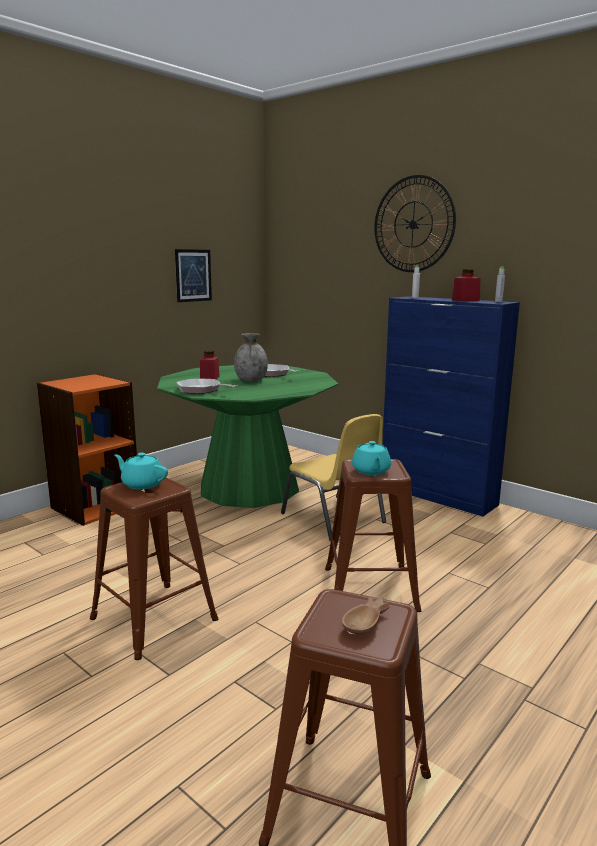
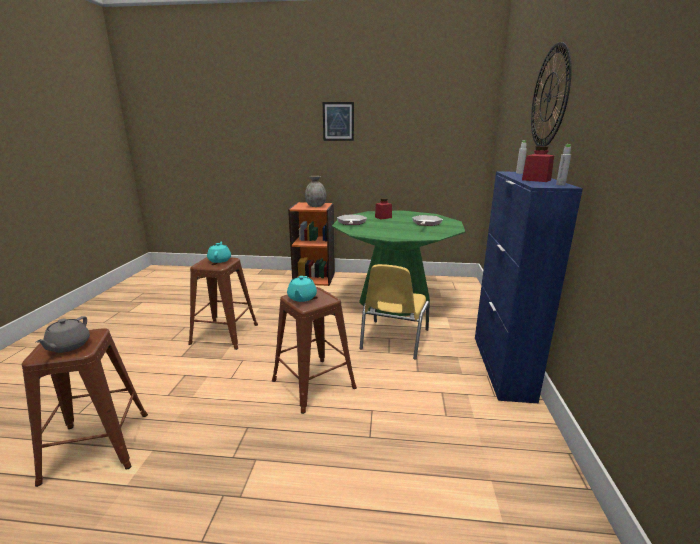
camera: 55 degrees right, 5 degrees up
(193, 275) = (417, 144): picture -> picture (338, 121)
(251, 380) = (397, 224): grey vase -> grey vase (316, 206)
(368, 621) = (68, 346): brown bowl -> grey teapot
(371, 471) = (301, 298): turquoise teapot -> turquoise teapot turned 45 degrees counterclockwise

